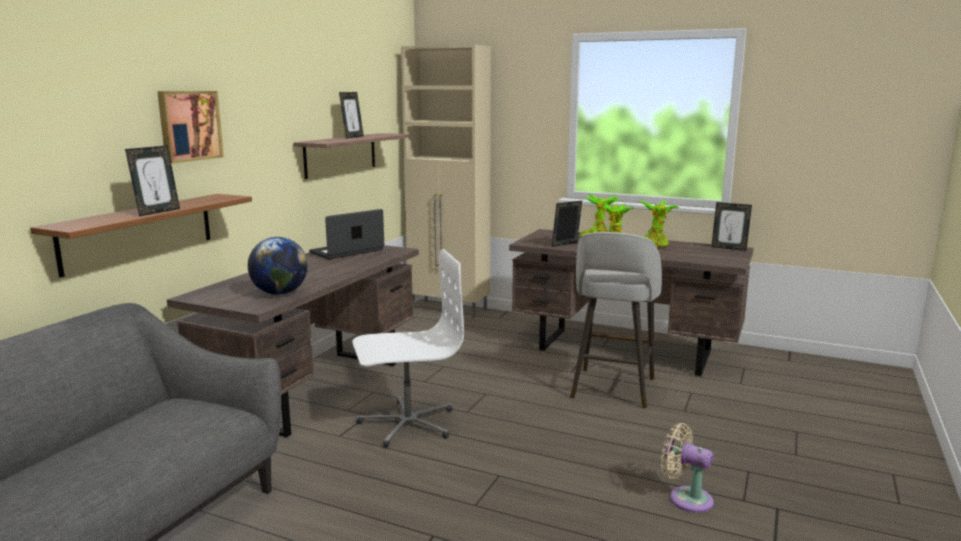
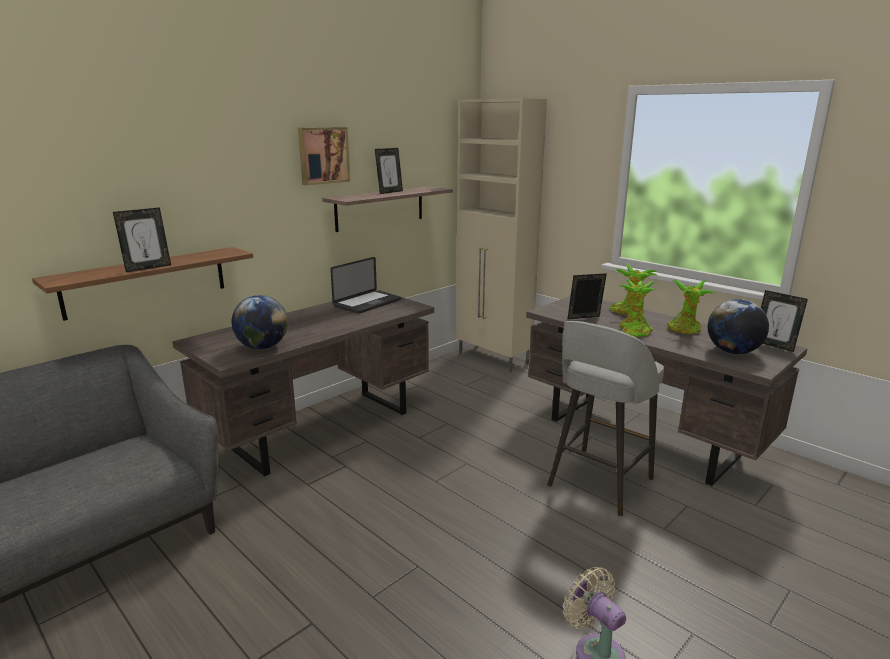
camera: 20 degrees right, 5 degrees up
(189, 125) = (201, 185): picture -> picture (323, 155)
(347, 251) = (367, 303): laptop -> laptop turned 150 degrees clockwise
(407, 423) = (373, 483): white office chair -> none
(703, 255) = (732, 352): none -> globe

